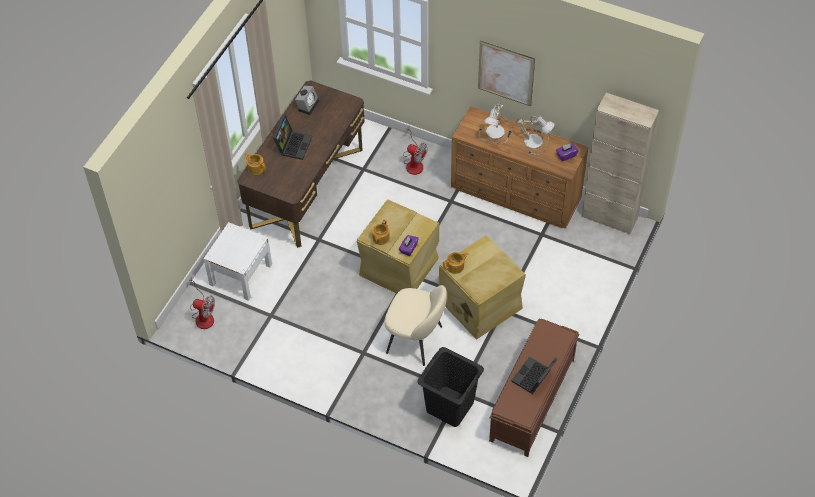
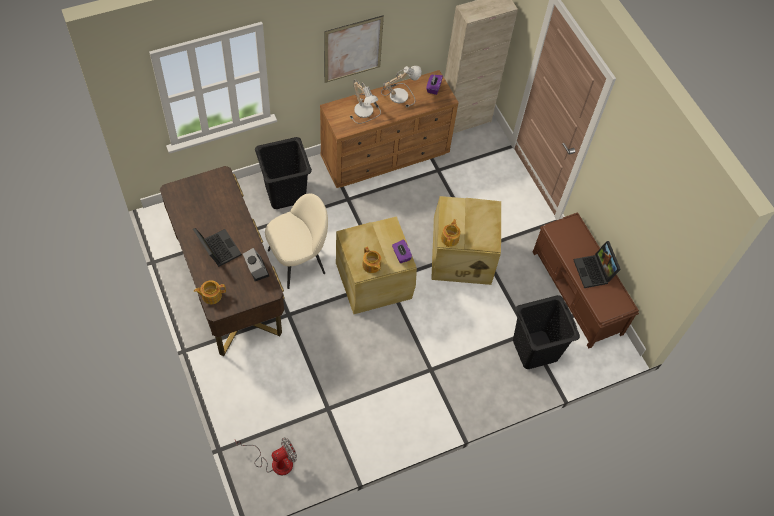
camera: 55 degrees left, 5 degrees up
(241, 274) = (262, 399): white nightstand -> none
(308, 105) = (187, 206): alarm clock -> alarm clock (256, 269)
(414, 162) = (285, 192): fan -> black laundry basket
(416, 340) = (453, 324): beige chair -> beige chair (298, 261)

